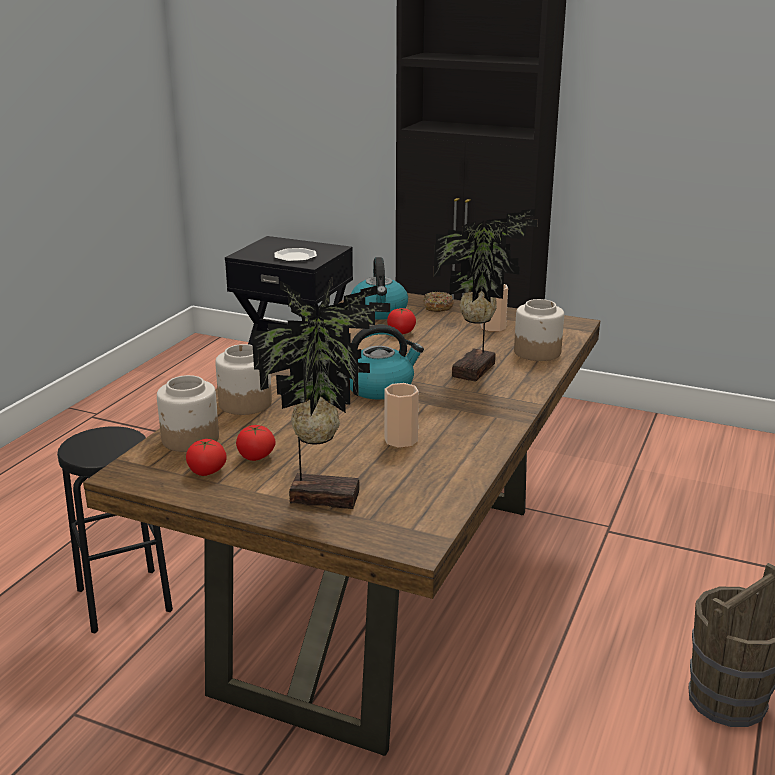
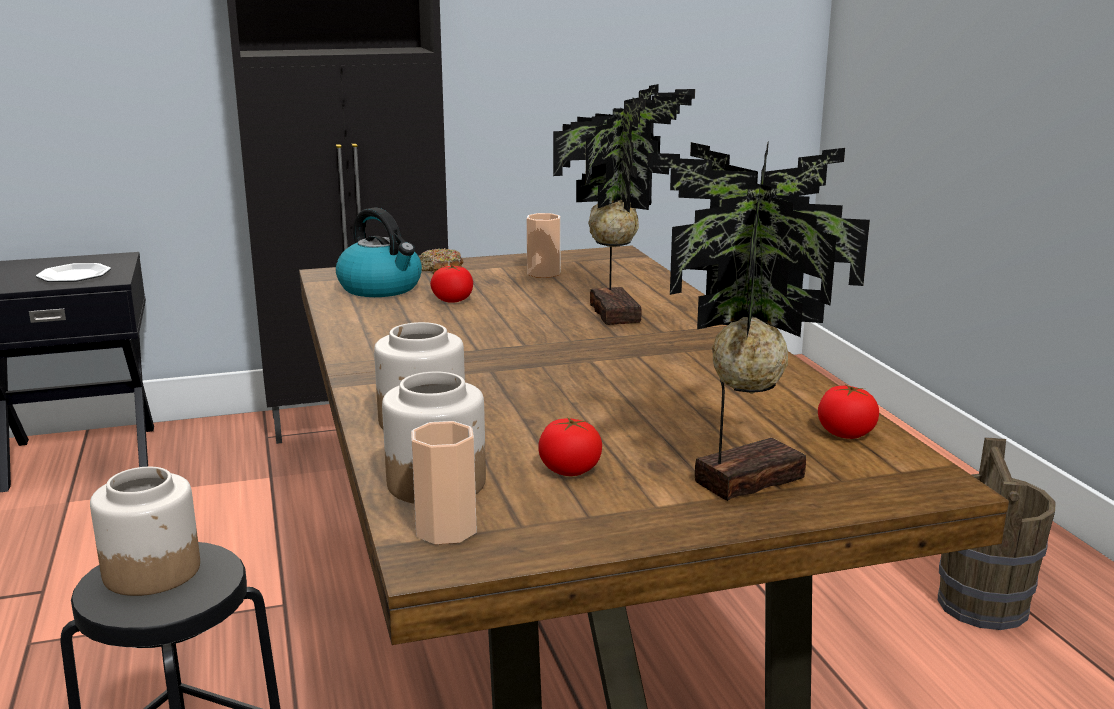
camera: 40 degrees left, 5 degrees down
(207, 471) = (545, 509): tomato -> tomato (846, 433)
(380, 387) = (552, 356): kettle -> none
(401, 440) = (692, 396): cup -> cup (446, 529)
(537, 352) = (638, 283): jar -> jar (153, 570)

